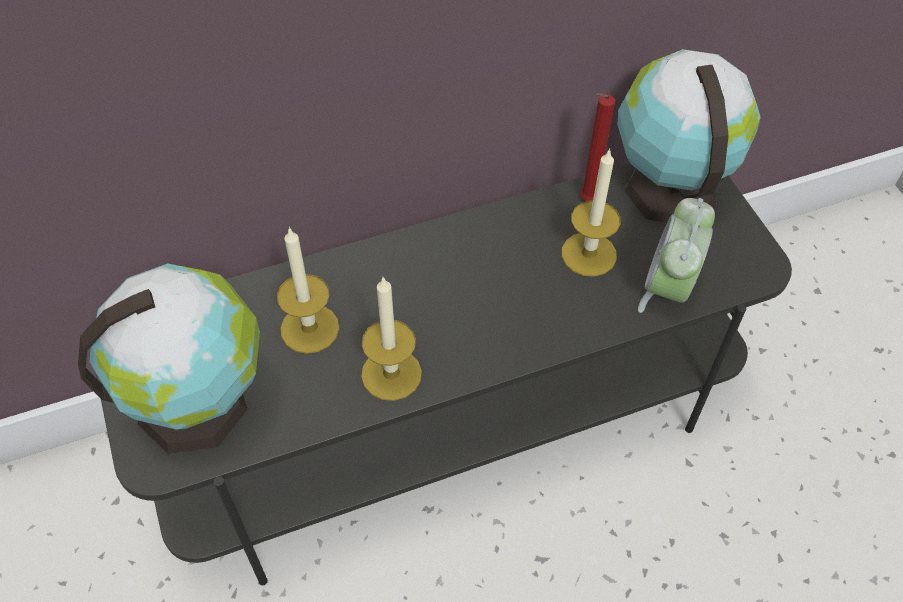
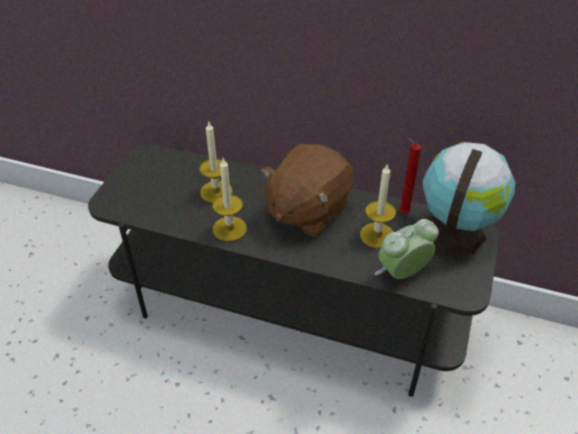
camera: 40 degrees right, 10 degrees down
(199, 402) = (144, 193): globe -> none
(467, 275) = (307, 210): none -> brown plush toy

